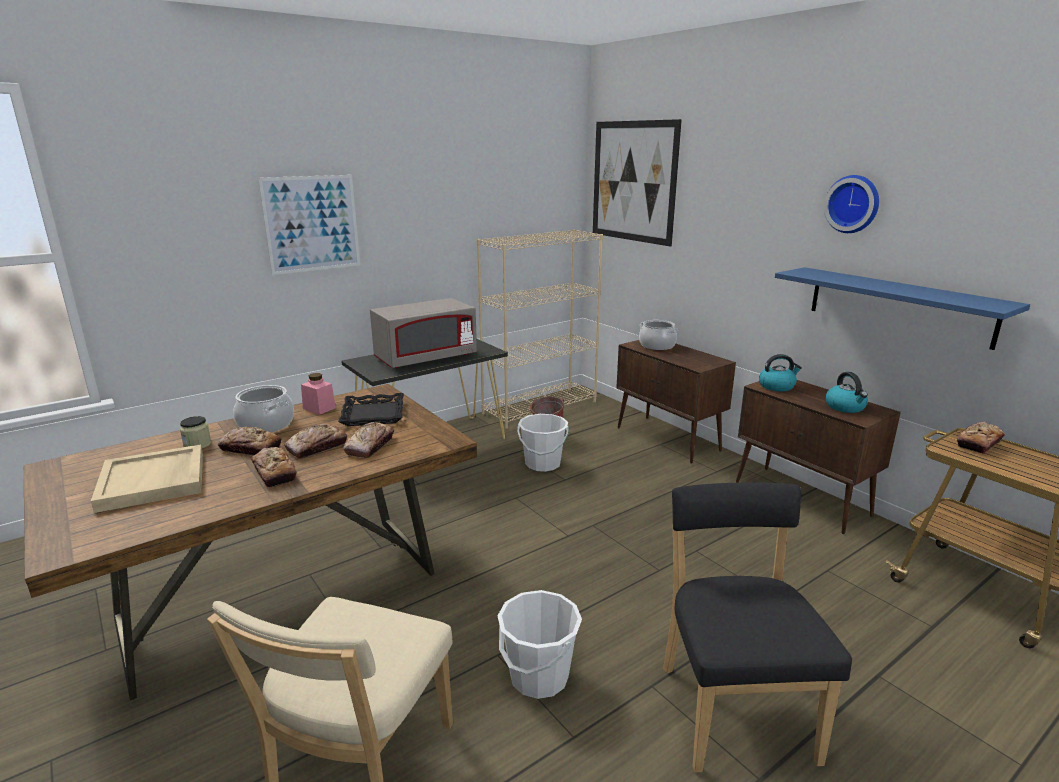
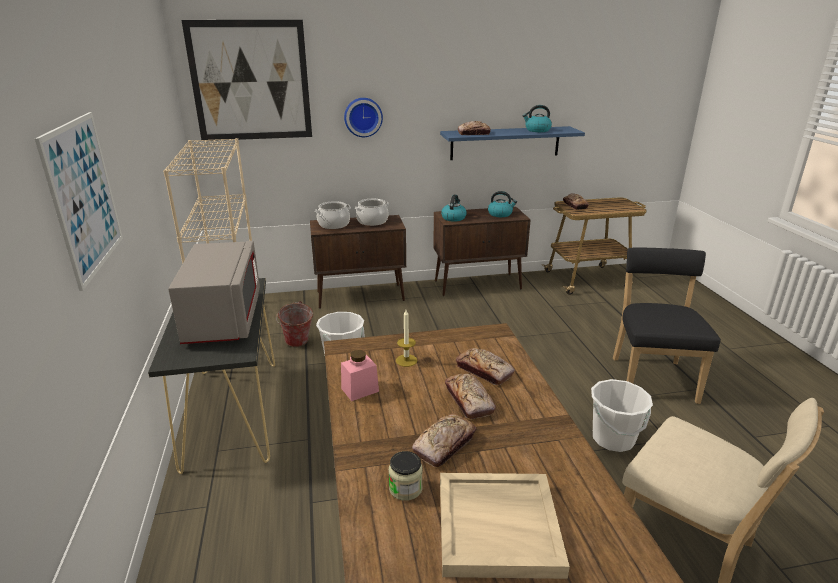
camera: 65 degrees left, 5 degrees up
(265, 425) = (381, 431): cooking pot -> cooking pot (372, 221)
(274, 473) = (517, 432): bread -> bread (473, 133)
(372, 414) = (406, 360): black tray -> candle
(733, 707) = (652, 377): black chair -> black chair turned 75 degrees clockwise
(853, 204) = (469, 82): wall clock -> wall clock (363, 117)
(934, 294) = (537, 130): none -> kettle

